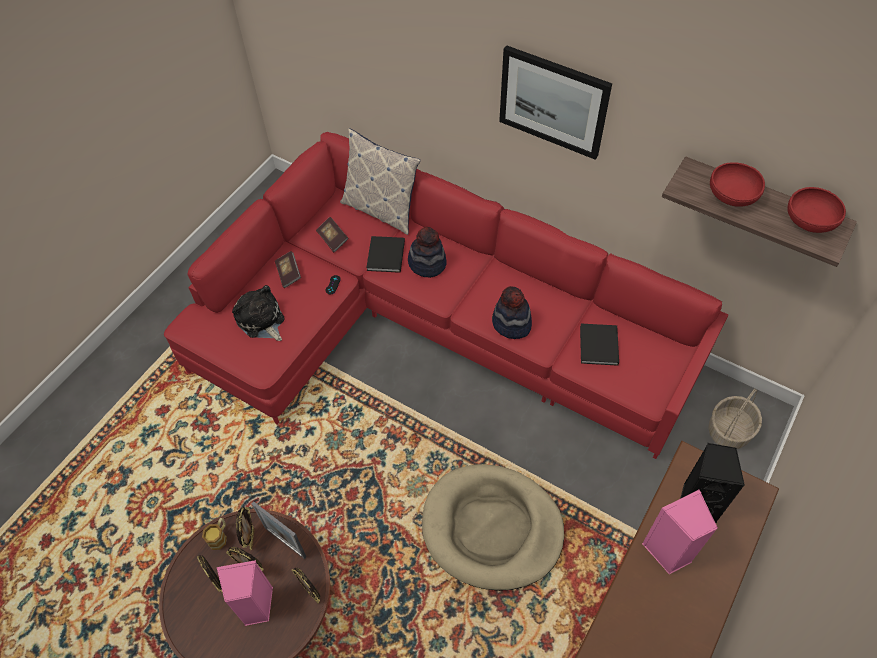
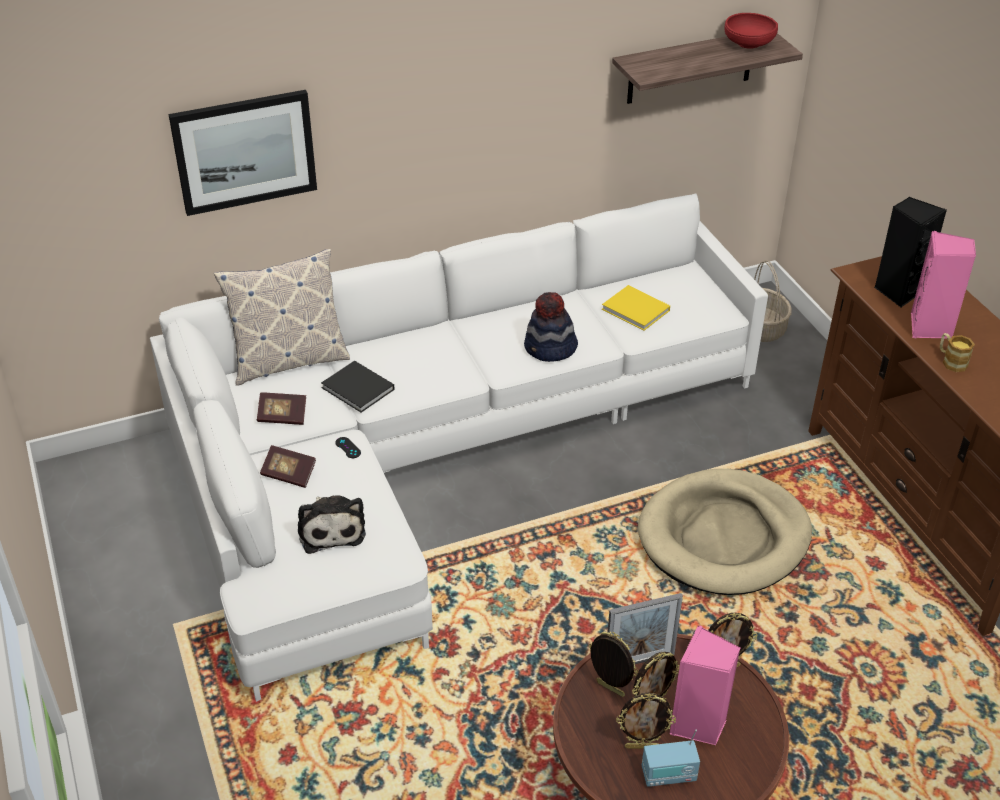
camera: 55 degrees left, 15 degrees down
(205, 611) = (668, 775): none -> radio
(219, 536) = (582, 717): mug -> mug (951, 361)
(261, 321) = (331, 529): plush toy -> plush toy turned 105 degrees counterclockwise
(427, 263) = (406, 365): hat -> none
(427, 326) = (432, 455): red sofa -> white sofa
(553, 102) = (463, 79): picture -> picture (244, 151)
(598, 347) = (637, 310): black book -> yellow book
(732, 195) = (682, 59): red bowl -> none

